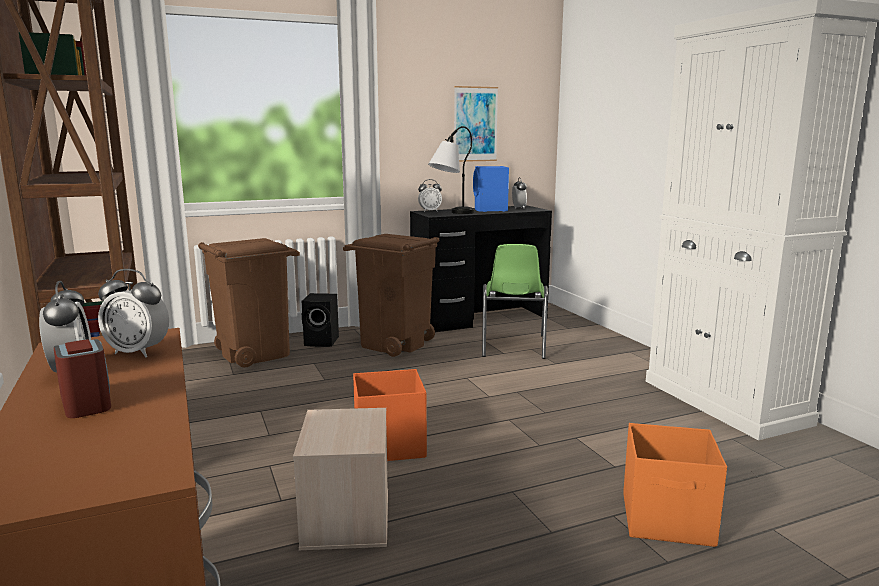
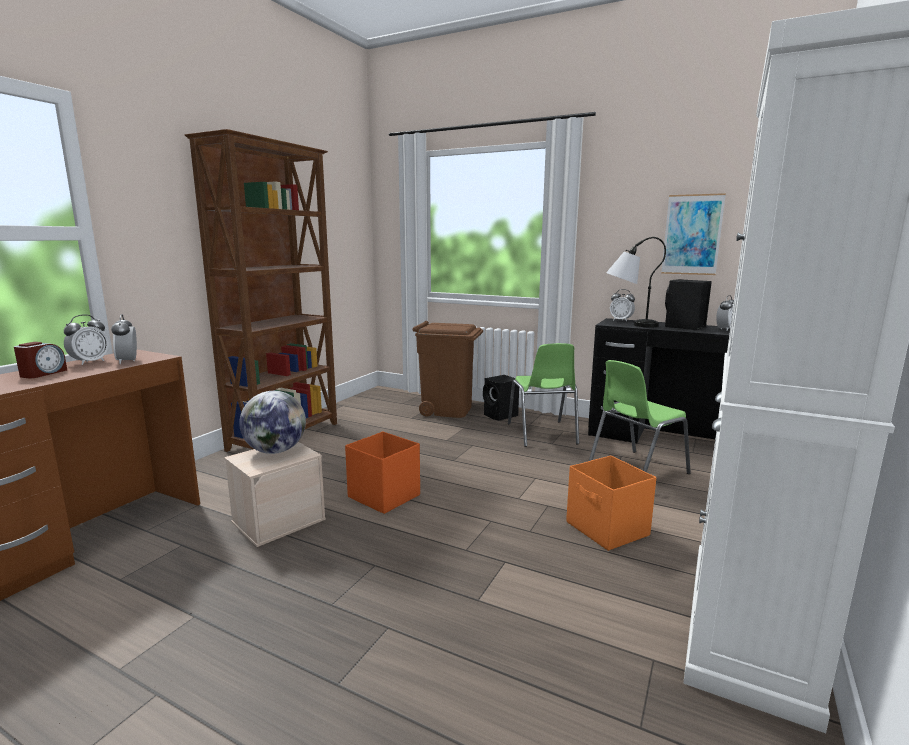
camera: 50 degrees right, 0 degrees up
(331, 425) = (275, 451): none -> globe
(394, 344) = (542, 434): brown trash can -> green chair
(490, 210) = (684, 327): blue speaker -> black speaker
(668, 520) = (411, 663): orange storage box -> orange storage box (607, 529)

